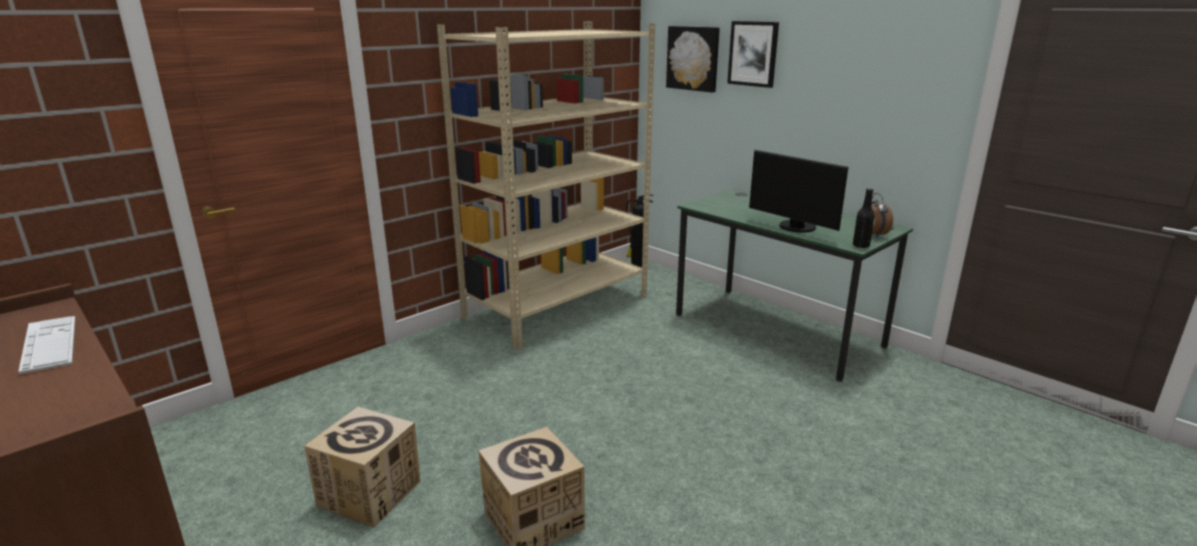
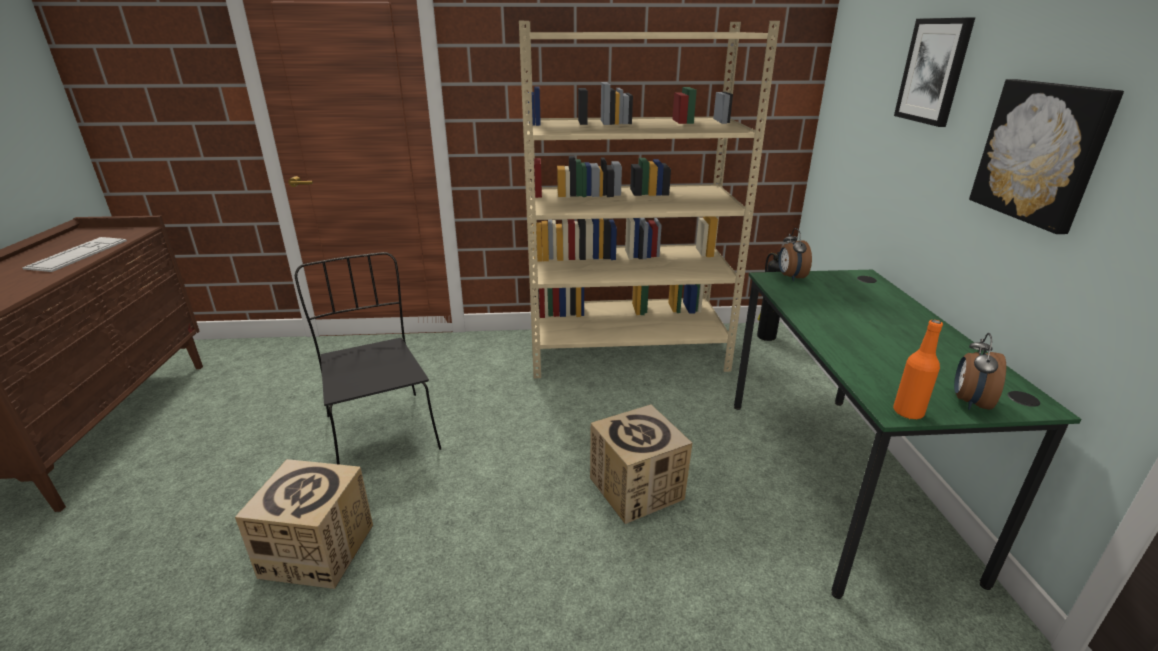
camera: 40 degrees right, 5 degrees up
(370, 493) = (273, 453): cardboard box -> cardboard box (637, 488)
(447, 433) = (381, 431): none -> black chair
(693, 58) = (871, 76): picture -> picture (1042, 153)
(704, 202) = (790, 277): none -> alarm clock
(795, 228) = (851, 348): monitor -> none
(861, 246) = (908, 412): black bottle -> orange bottle

